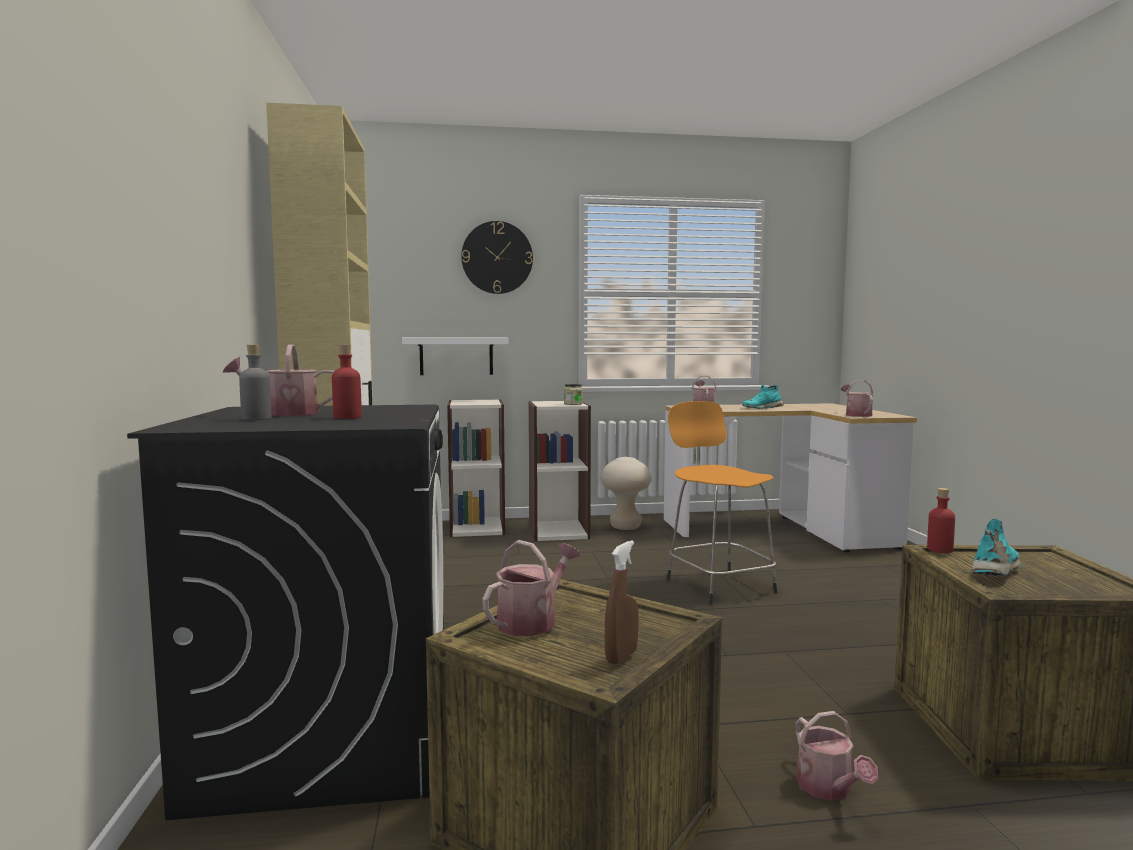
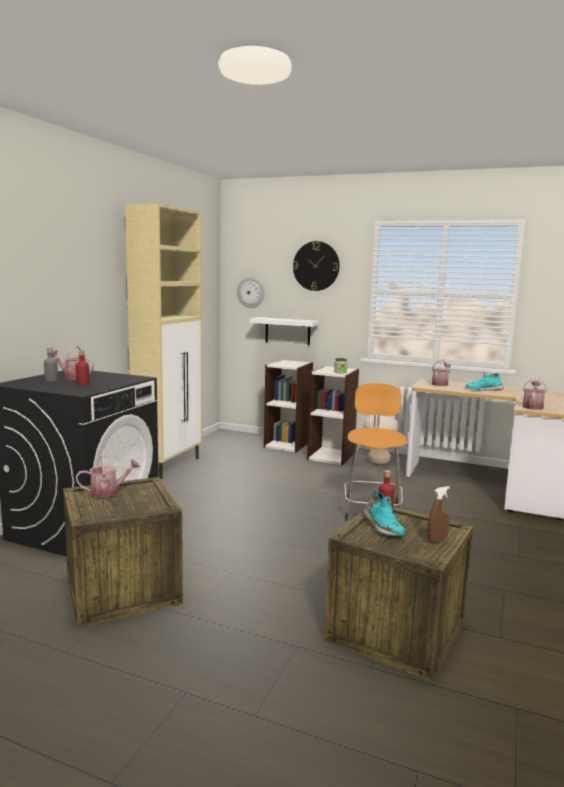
camera: 30 degrees right, 5 degrees up
(391, 299) = (251, 292): none -> wall clock
(621, 657) = (108, 513): brown spray bottle -> brown spray bottle (437, 540)
(828, 789) = (243, 616): watering can -> none
(995, 569) = (382, 527): turquoise shoe -> turquoise shoe turned 90 degrees clockwise

